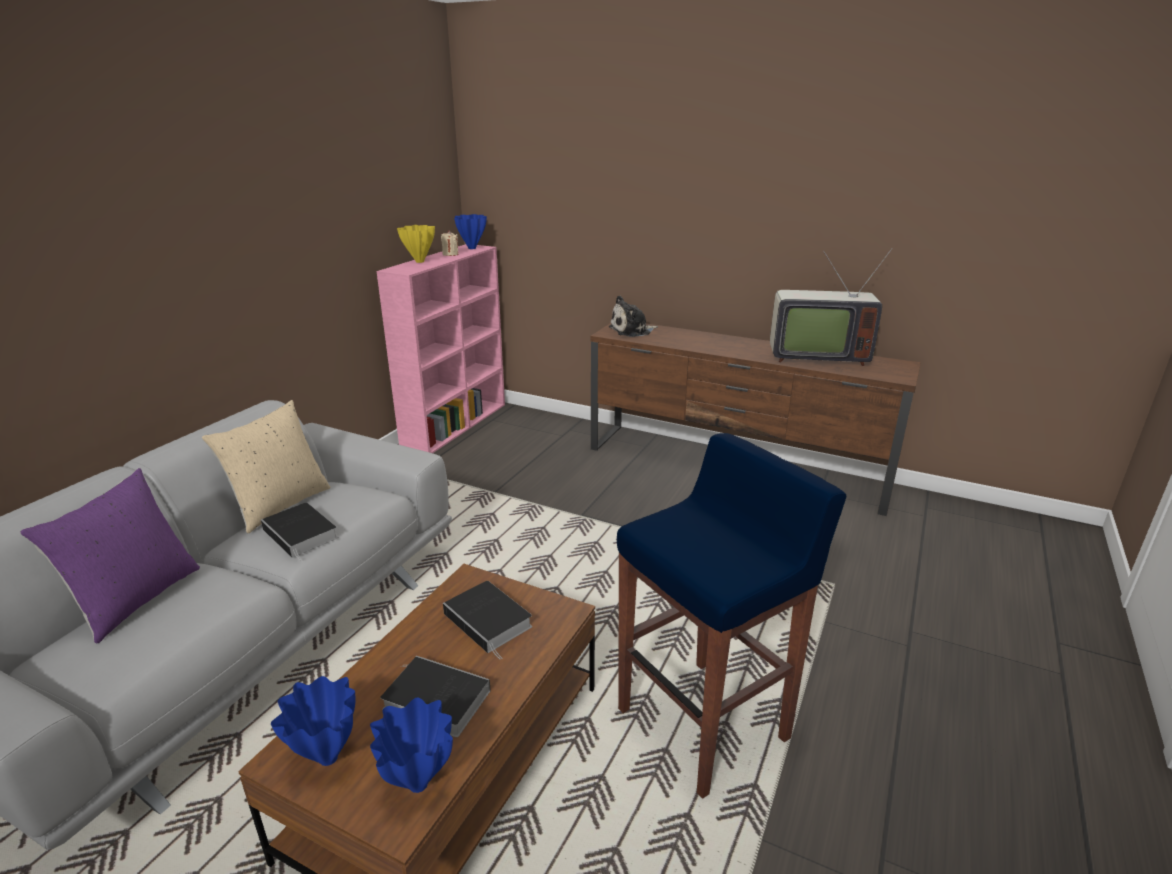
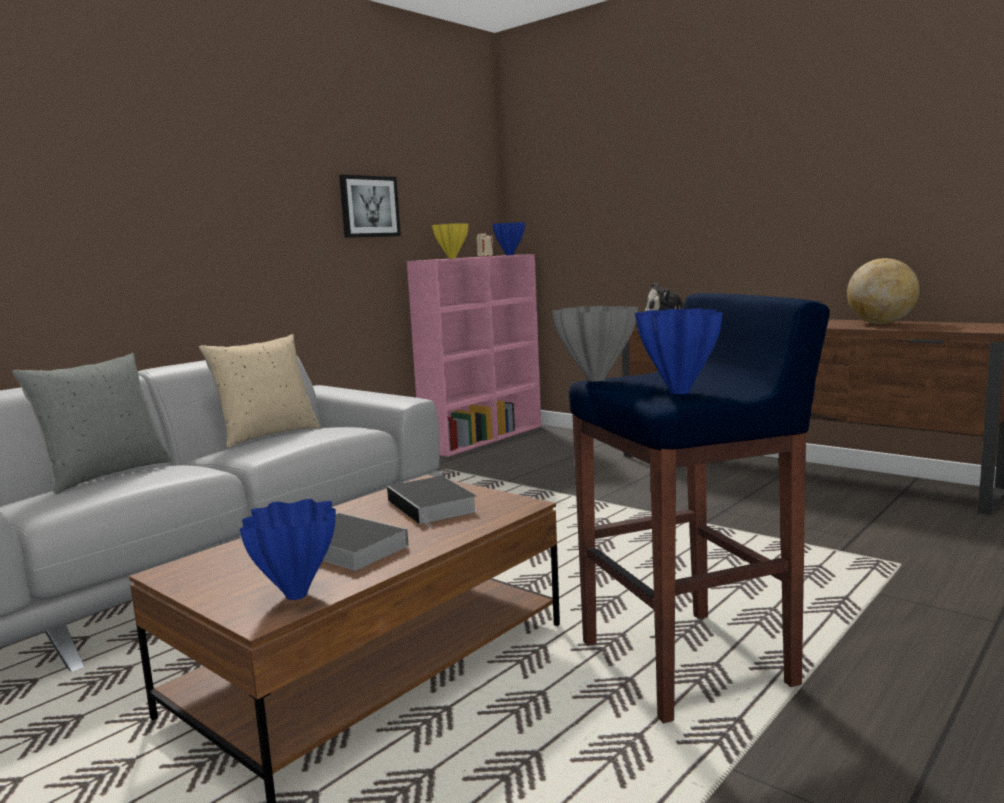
camera: 15 degrees right, 15 degrees down
(136, 599) = (105, 474): purple pillow -> grey pillow
(302, 534) = (274, 444): book -> none
(327, 757) = (217, 573): blue vase -> blue vase (678, 392)
(335, 220) = (369, 206): none -> picture
(640, 527) = (594, 380): none -> grey vase
(815, 356) = (881, 323): television -> globe

